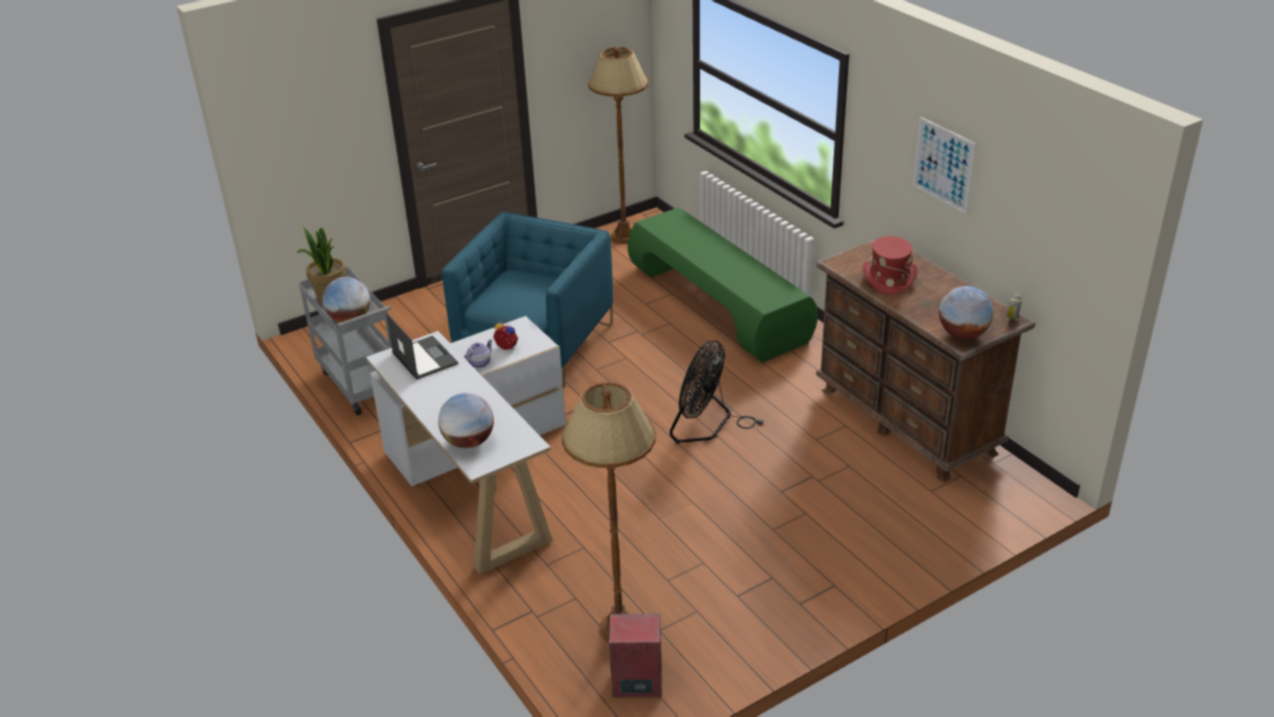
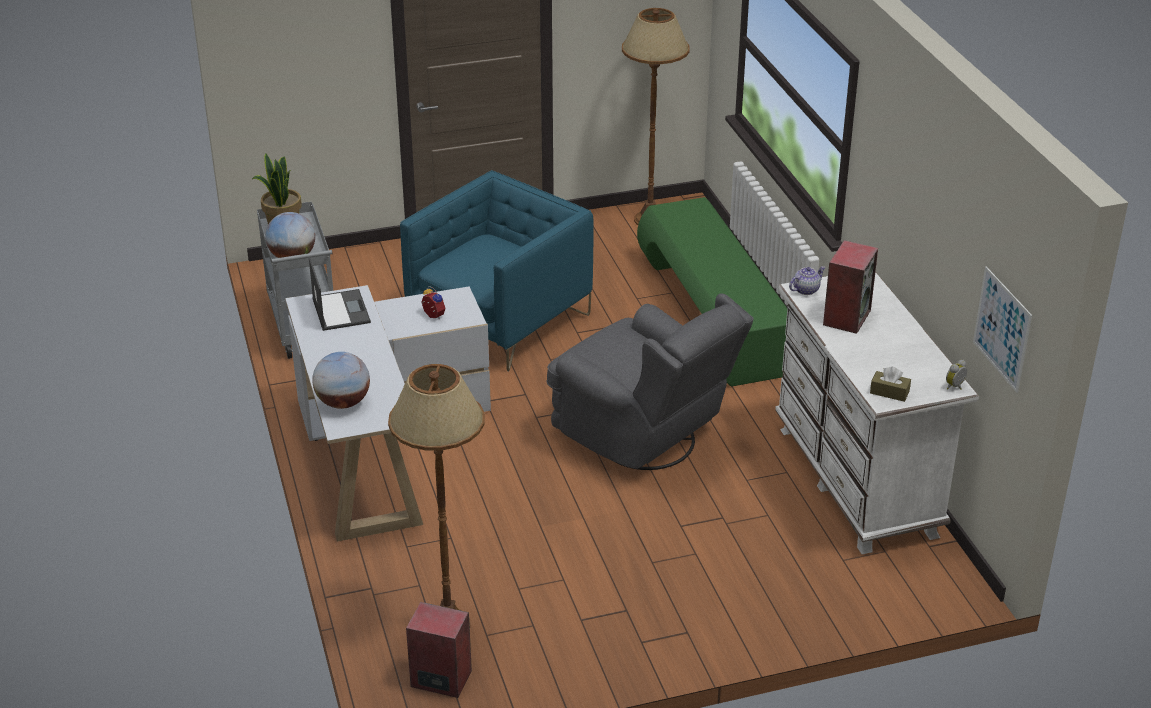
camera: 15 degrees right, 0 degrees up
(479, 363) = (399, 326): teapot -> teapot (806, 290)
(711, 422) = (644, 439): black fan -> grey armchair
(889, 278) = (846, 317): red hat -> speaker
(907, 421) = (857, 481): brown dresser -> white dresser
(943, 165) = (921, 202): picture -> picture (1002, 329)
(962, 334) = (889, 392): globe -> brown tissue box

